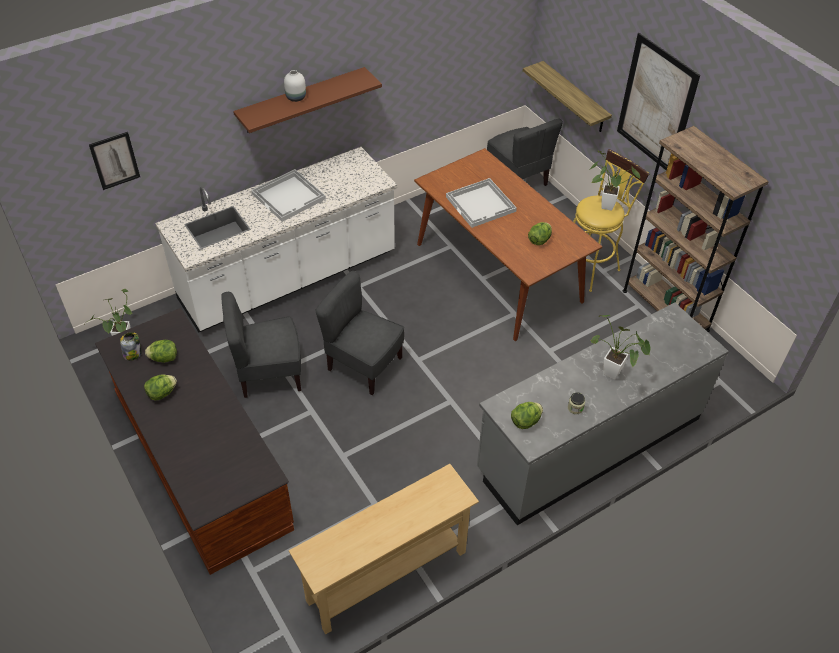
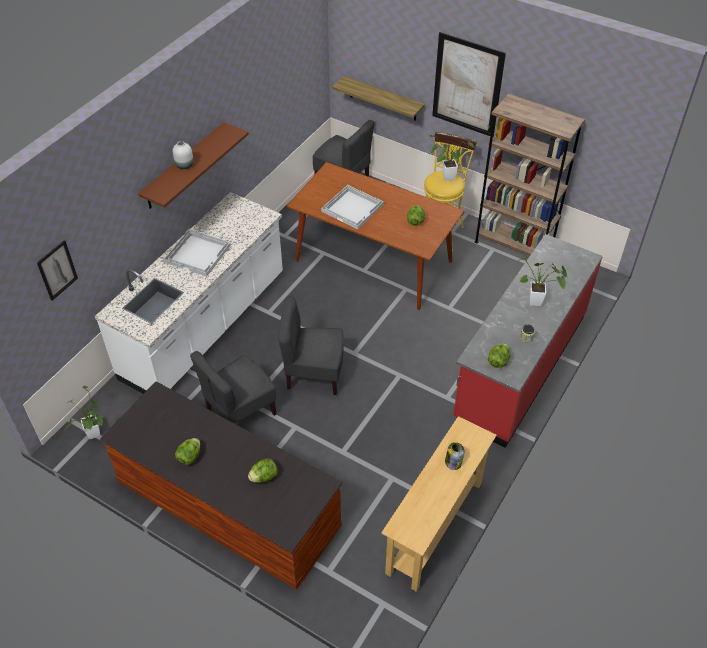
camera: 25 degrees left, 0 degrees up
(133, 353) = (140, 434): jar -> jar (453, 462)
(164, 358) = (171, 428): lettuce -> lettuce (264, 477)
(589, 444) = (519, 366): grey counter -> red counter

